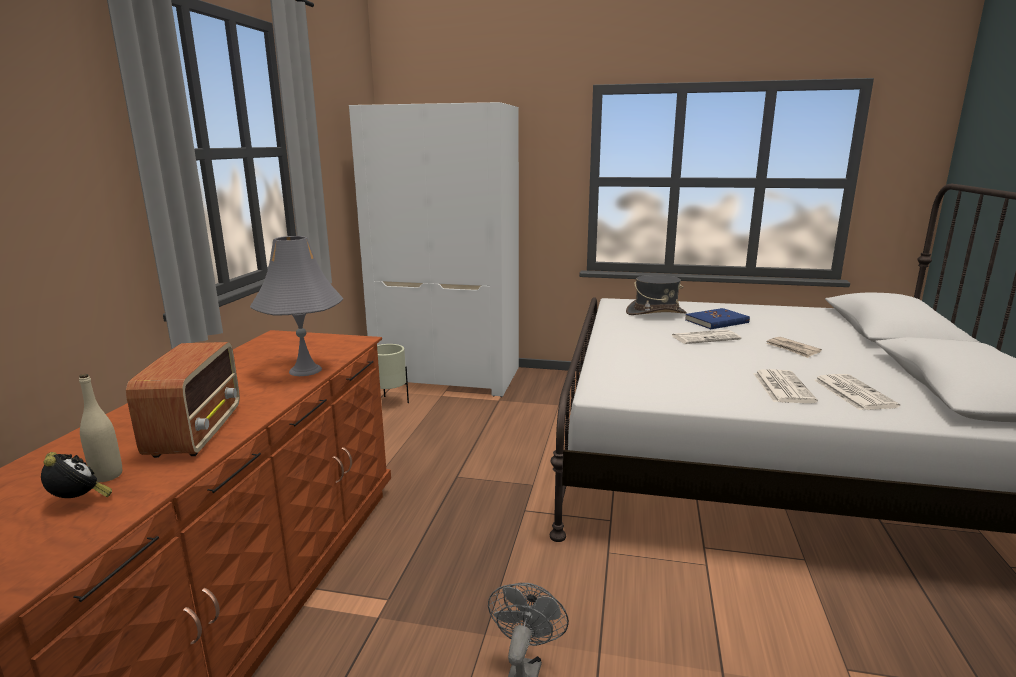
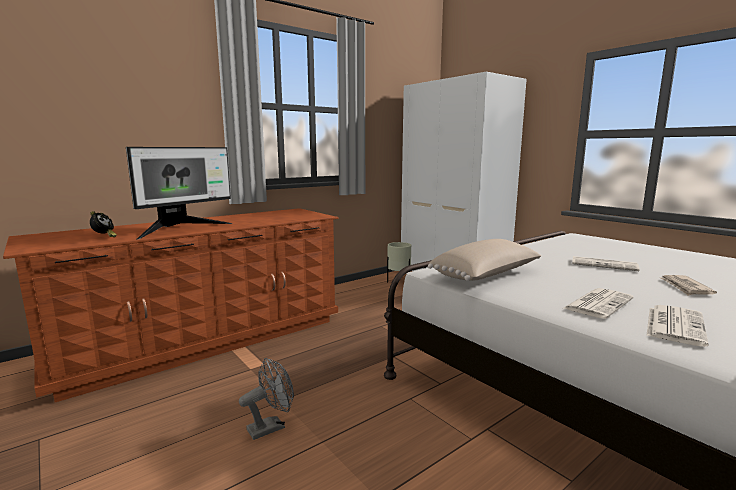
camera: 40 degrees right, 5 degrees down
(107, 476) = (127, 233): beige bottle -> none
(197, 431) = (181, 229): radio -> monitor
(305, 370) = (270, 221): grey table lamp -> none
(655, 313) = (595, 245): grey hat -> none
(655, 381) = (487, 276): none -> beige pillow
(717, 321) = (646, 259): blue book -> none

